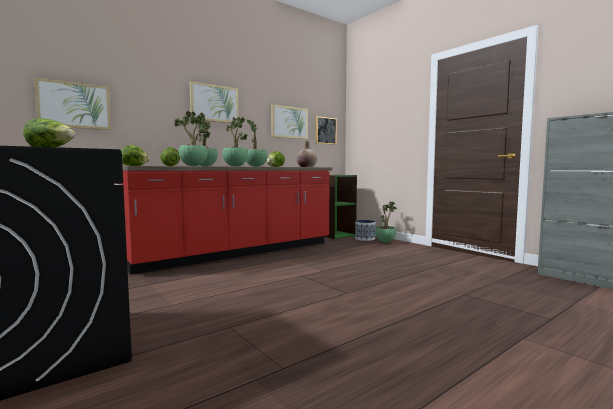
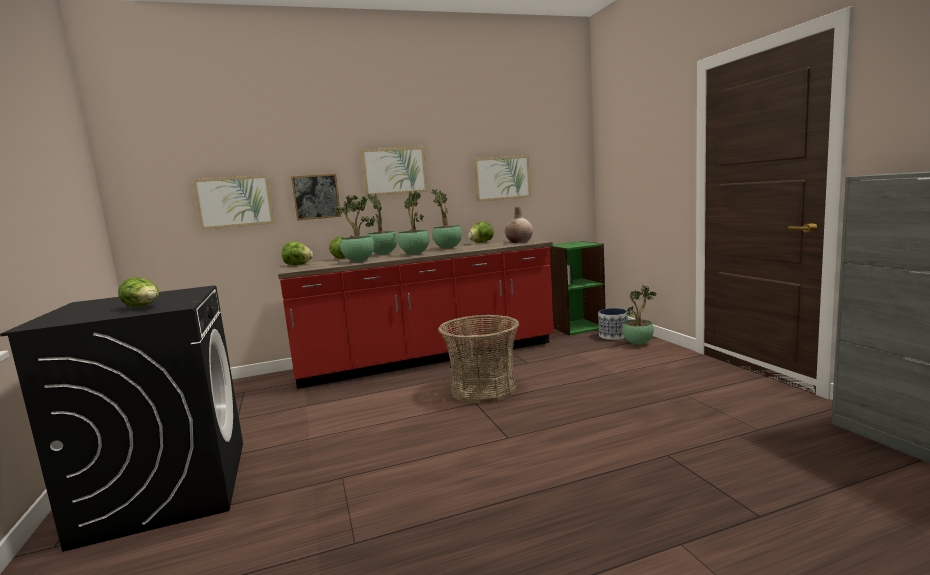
camera: 20 degrees right, 5 degrees up
(300, 268) = (483, 390): none -> basket
(325, 130) = (560, 180): picture -> picture (316, 197)

